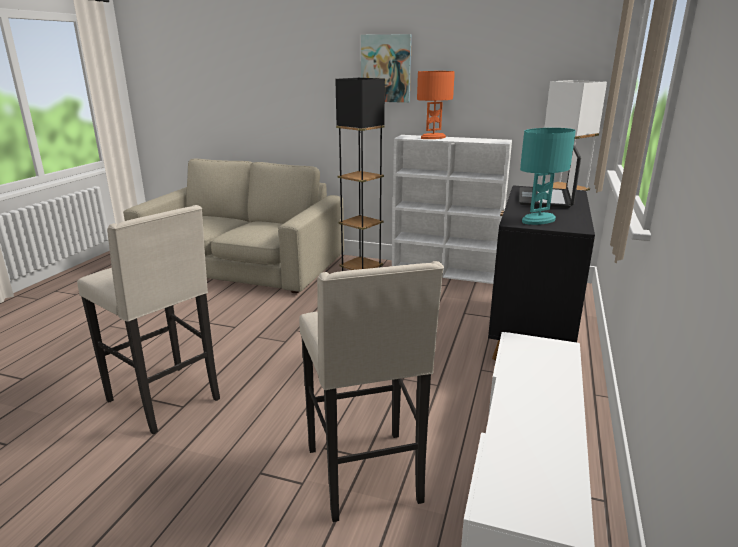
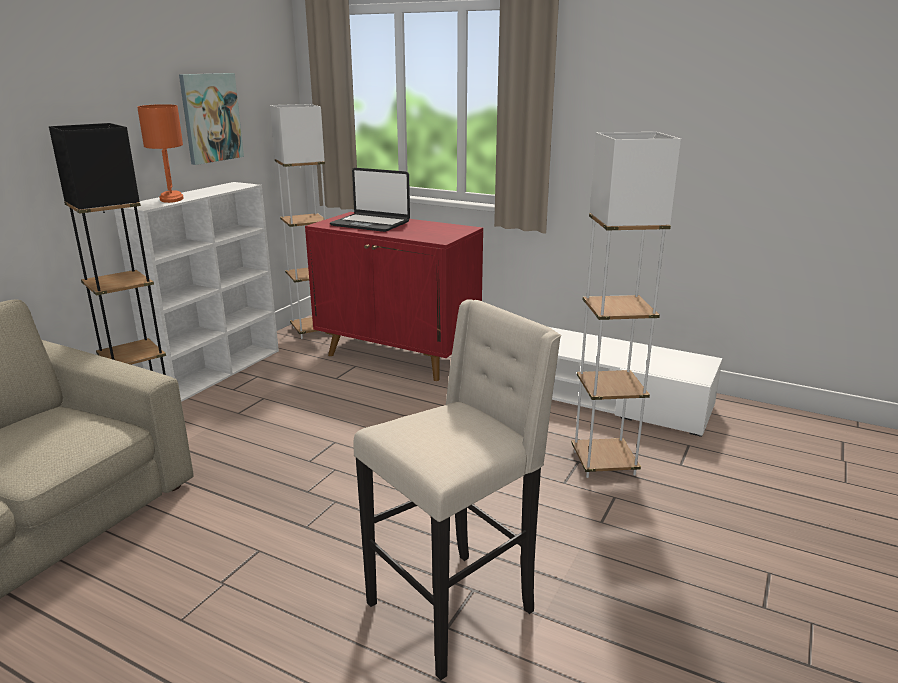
camera: 80 degrees left, 0 degrees up
(366, 477) = (604, 463): beige stool -> white floor lamp
(386, 68) = (64, 108): picture -> picture (211, 117)
(530, 333) = (398, 356): black cabinet -> red cabinet
(538, 220) = (438, 233): turquoise table lamp -> none

